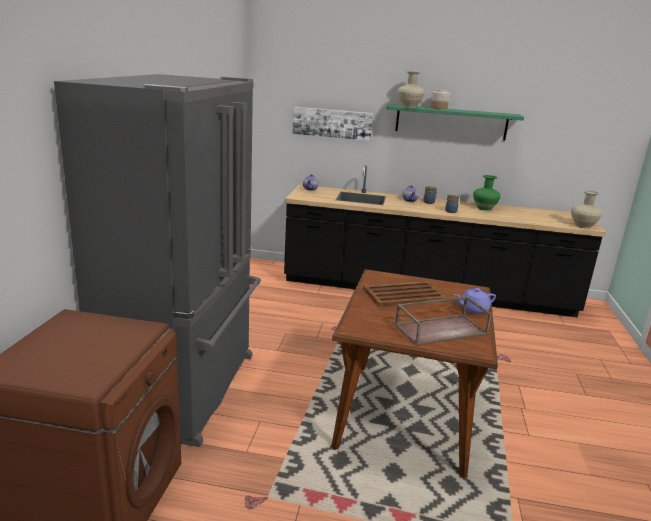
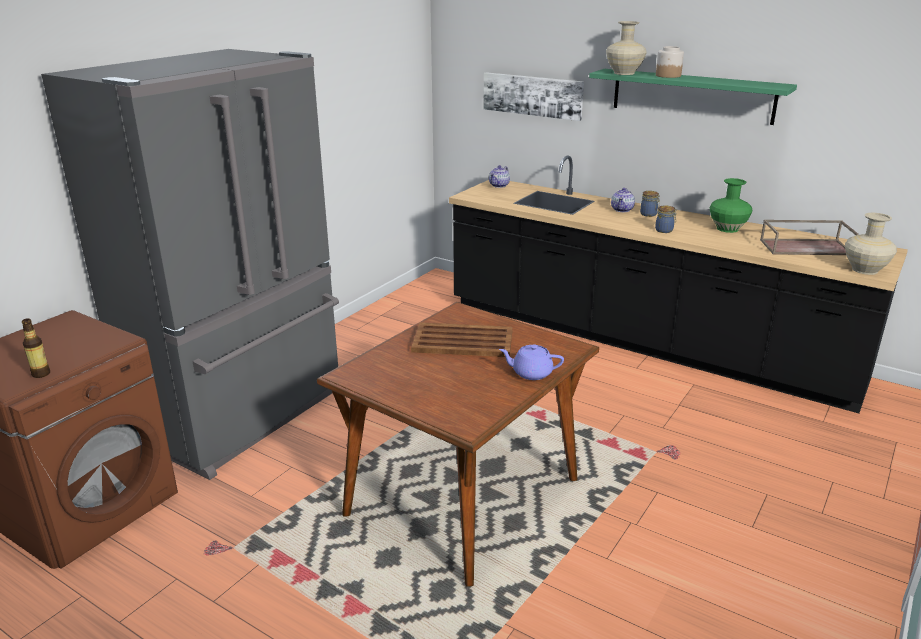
camera: 25 degrees right, 5 degrees up
(105, 367) = (41, 374): none -> bottle
(441, 329) = (454, 391): brown tray -> brown tray (806, 247)

